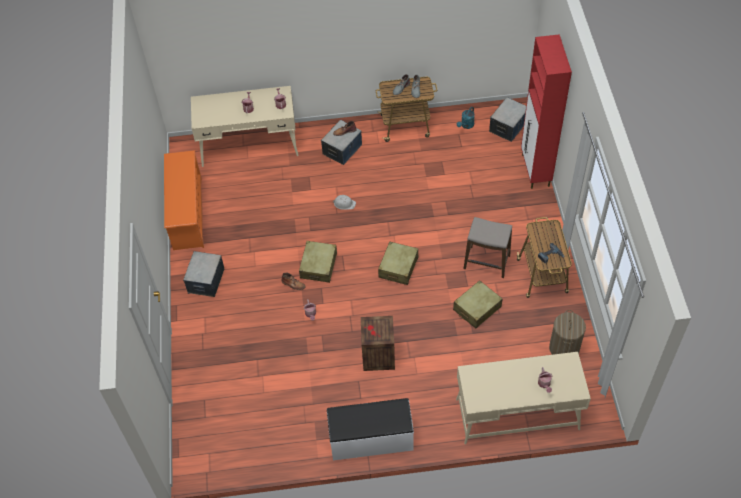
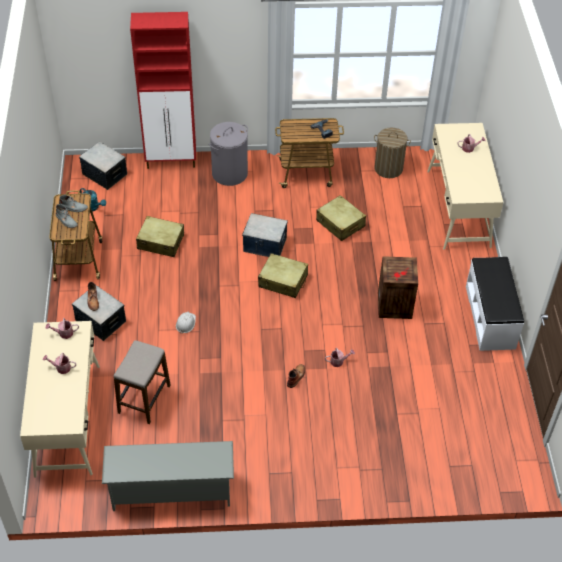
camera: 90 degrees left, 5 degrees down
(187, 213) = (171, 490): orange shoe rack -> grey shoe rack
(206, 281) = (282, 467): storage box -> storage box (265, 245)
(318, 265) = (272, 351): beige suitcase -> beige suitcase (160, 242)
(486, 262) = (284, 210): stool -> stool (144, 399)
(528, 215) = (229, 173): none -> grey laundry basket

